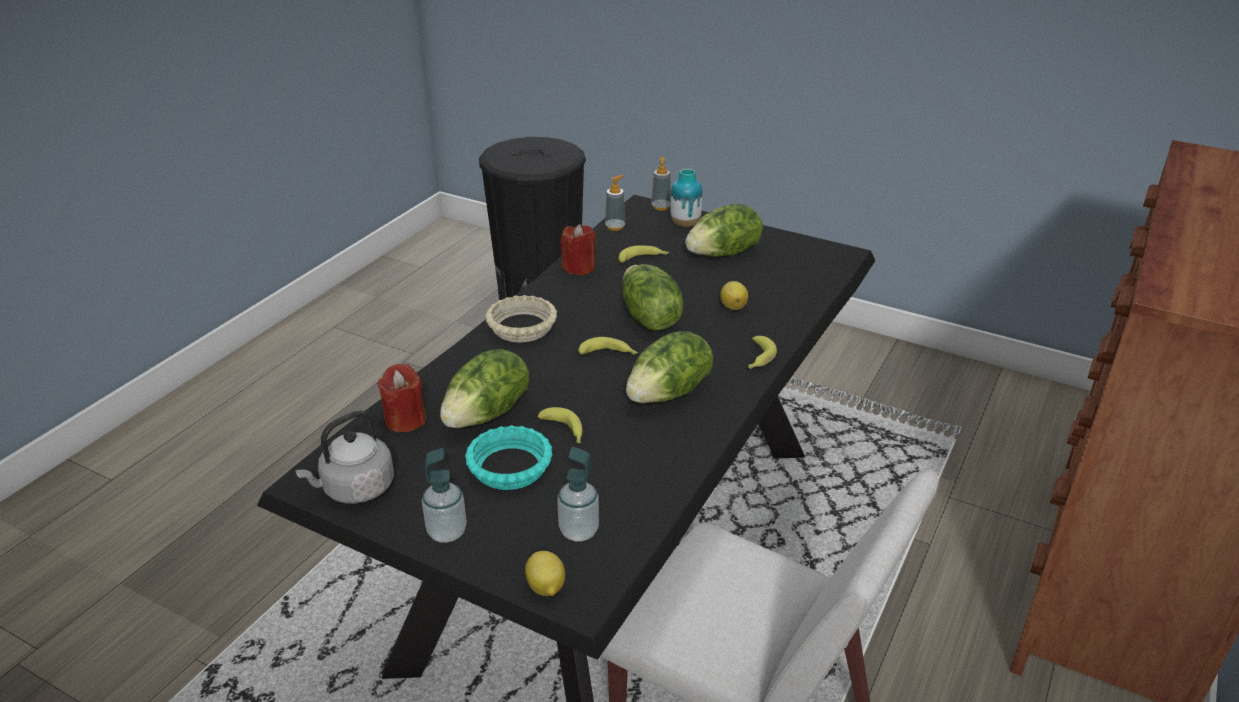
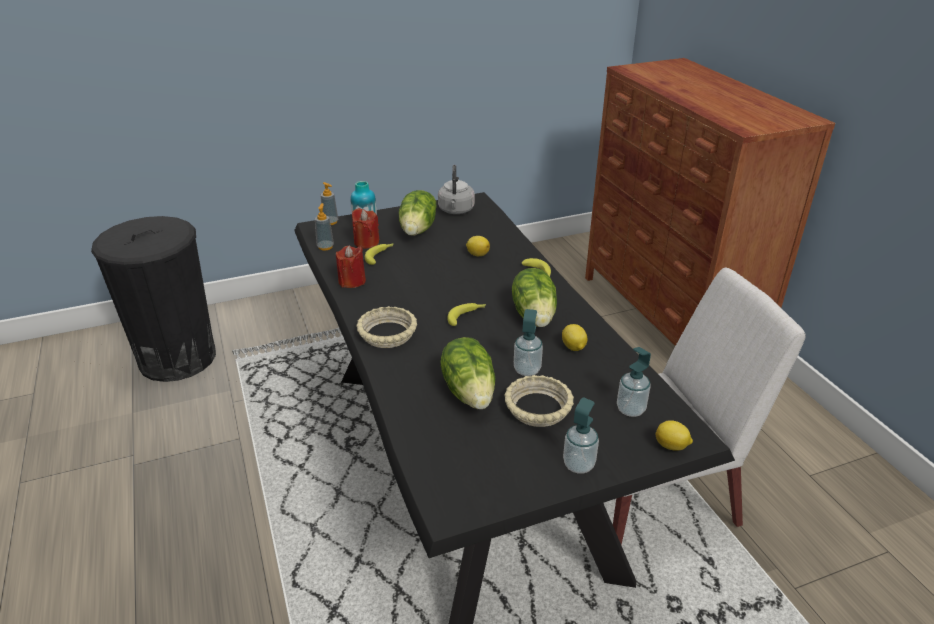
camera: 50 degrees left, 0 degrees up
(355, 489) = (485, 489): grey kettle -> grey kettle (456, 210)
(405, 420) = (430, 431): red candle -> red candle (366, 242)
(509, 467) = (538, 408): turquoise bowl -> beige bowl
(564, 431) = (527, 370): banana -> soap dispenser
(644, 444) = (573, 348): none -> lemon
(648, 318) = (448, 285): lettuce -> none

